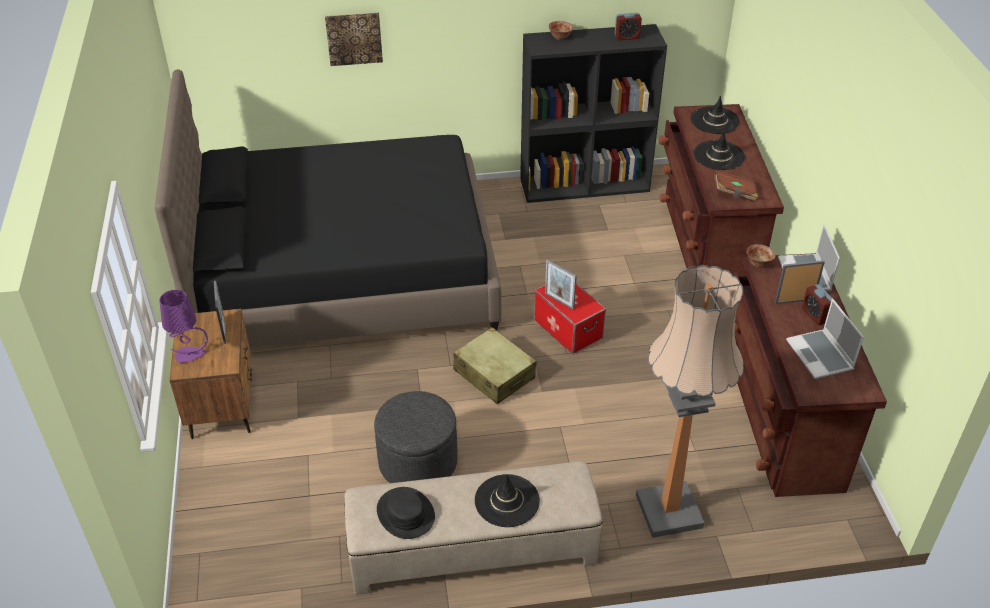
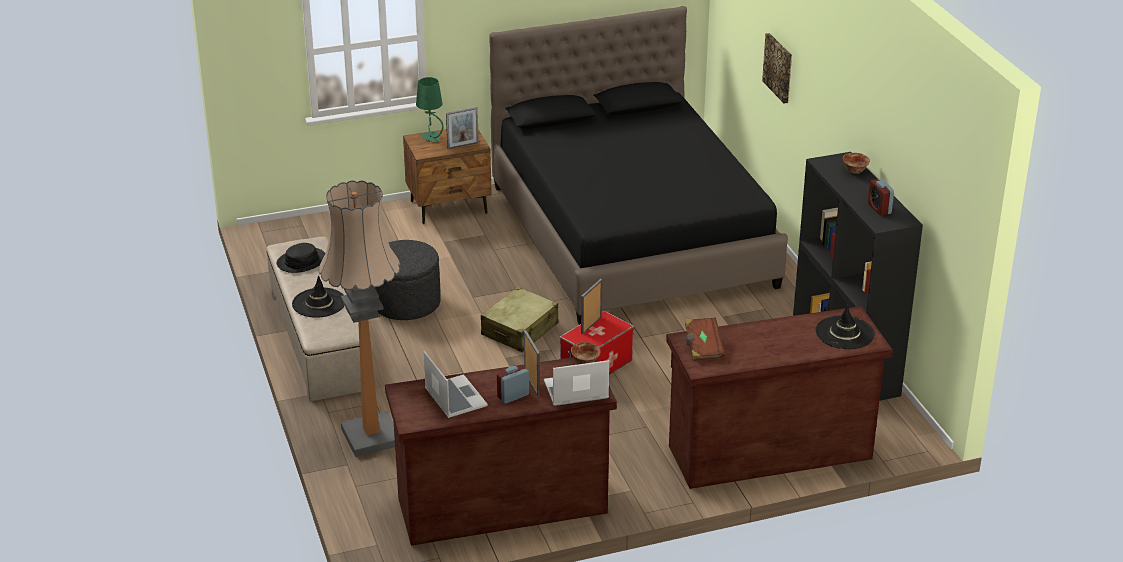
camera: 80 degrees right, 10 degrees down
(189, 354) = (432, 137): purple table lamp -> green table lamp
(718, 155) = (772, 337): black hat -> none
(820, 356) = (454, 398): laptop -> laptop turned 90 degrees clockwise

